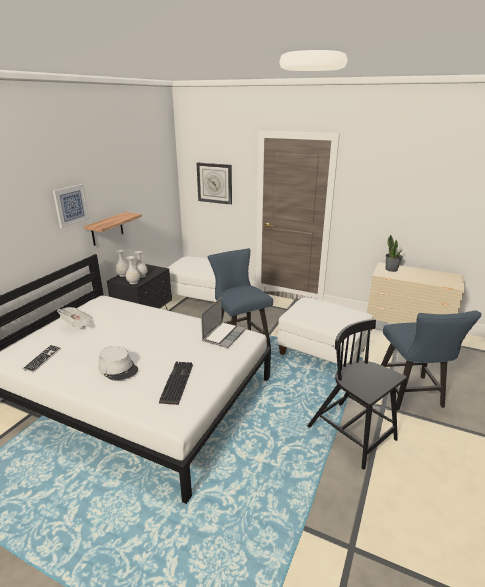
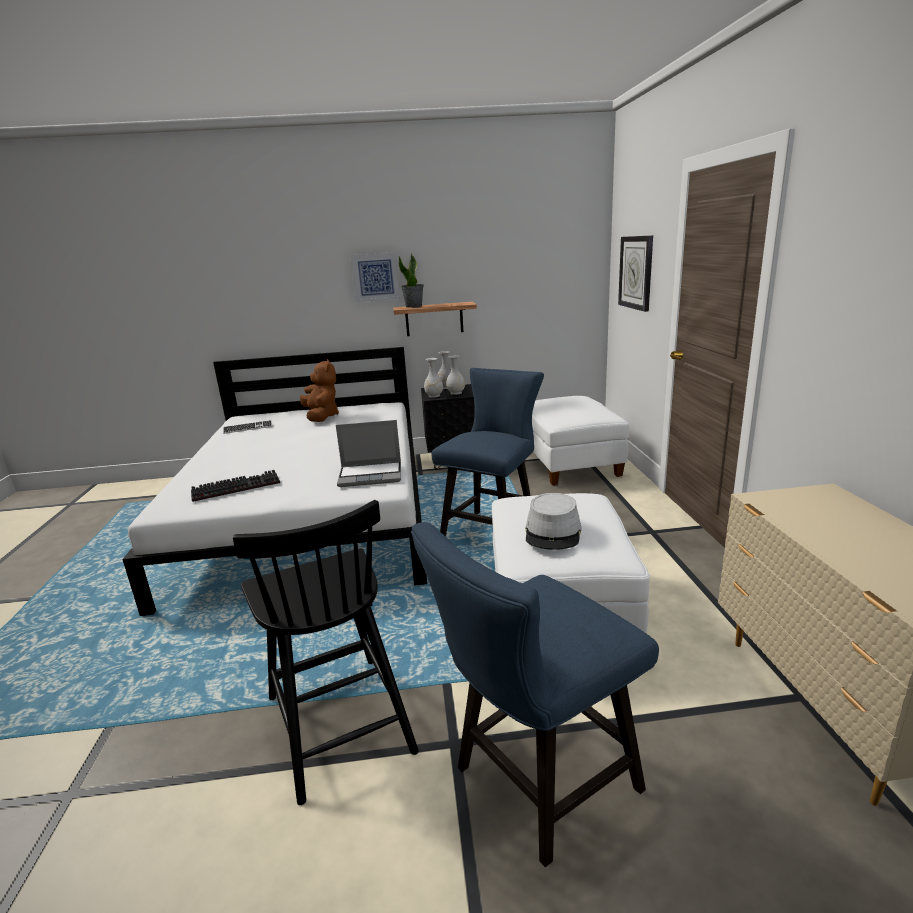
camera: 60 degrees right, 5 degrees down
(79, 326) = (321, 417): newspaper -> brown plush toy
(118, 368) = (249, 456): grey hat -> grey hat (553, 532)
(352, 434) = (338, 721): black chair -> black chair turned 135 degrees clockwise
(391, 269) = (821, 504): potted plant -> potted plant (414, 306)

